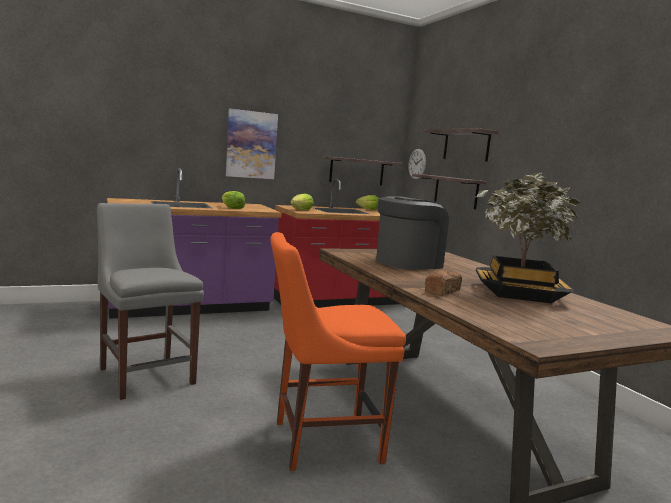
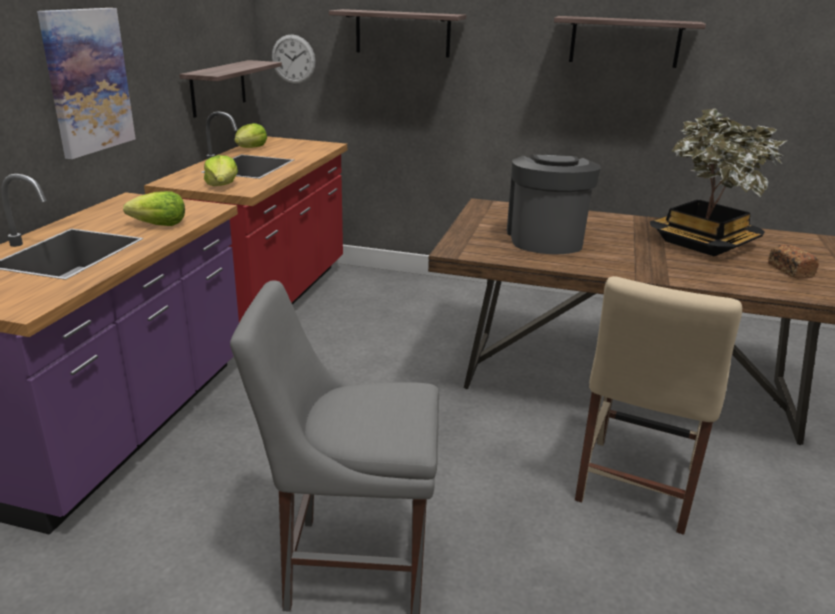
camera: 50 degrees left, 15 degrees up
(321, 441) = (634, 488): orange chair -> beige chair
(442, 291) = (689, 271): bread -> bread (790, 270)
(455, 191) = (392, 101): shelf -> shelf (624, 42)

